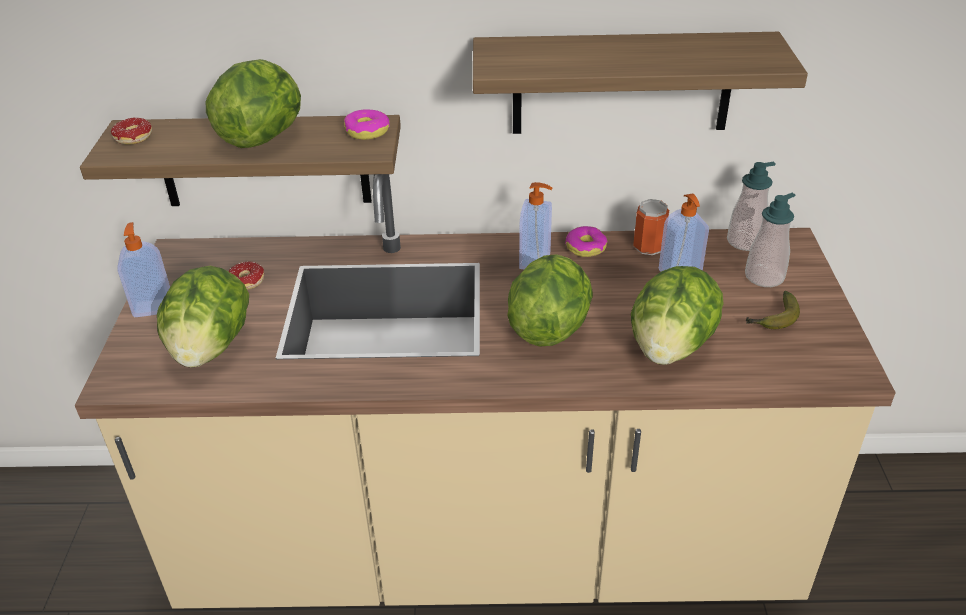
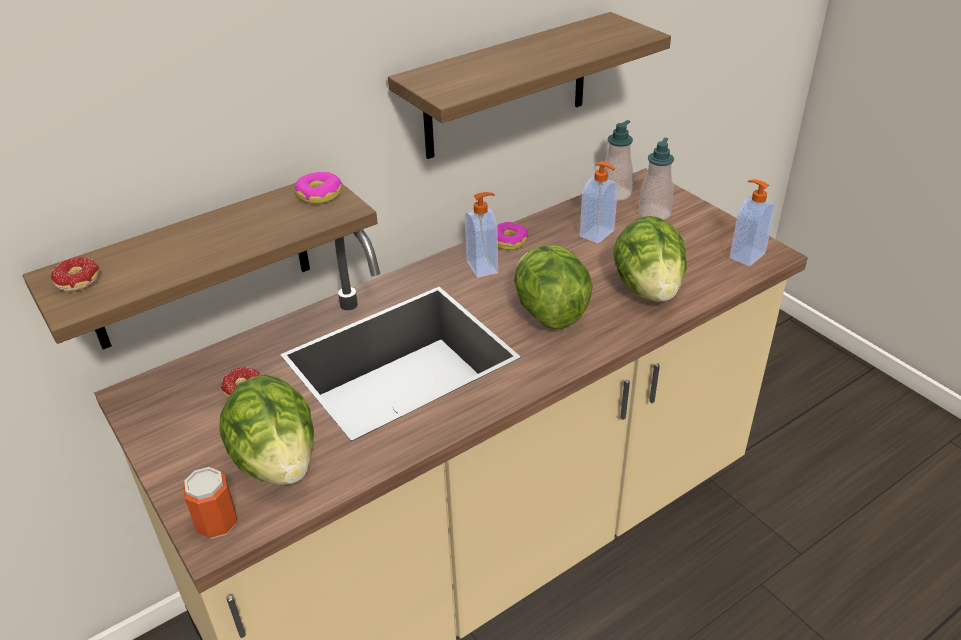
camera: 35 degrees left, 0 degrees up
(153, 306) = (170, 454): soap dispenser -> soap dispenser (746, 255)
(264, 137) = (224, 232): lettuce -> none
(648, 247) = (554, 223): can -> can (217, 523)
(773, 319) = (690, 240): banana -> none

